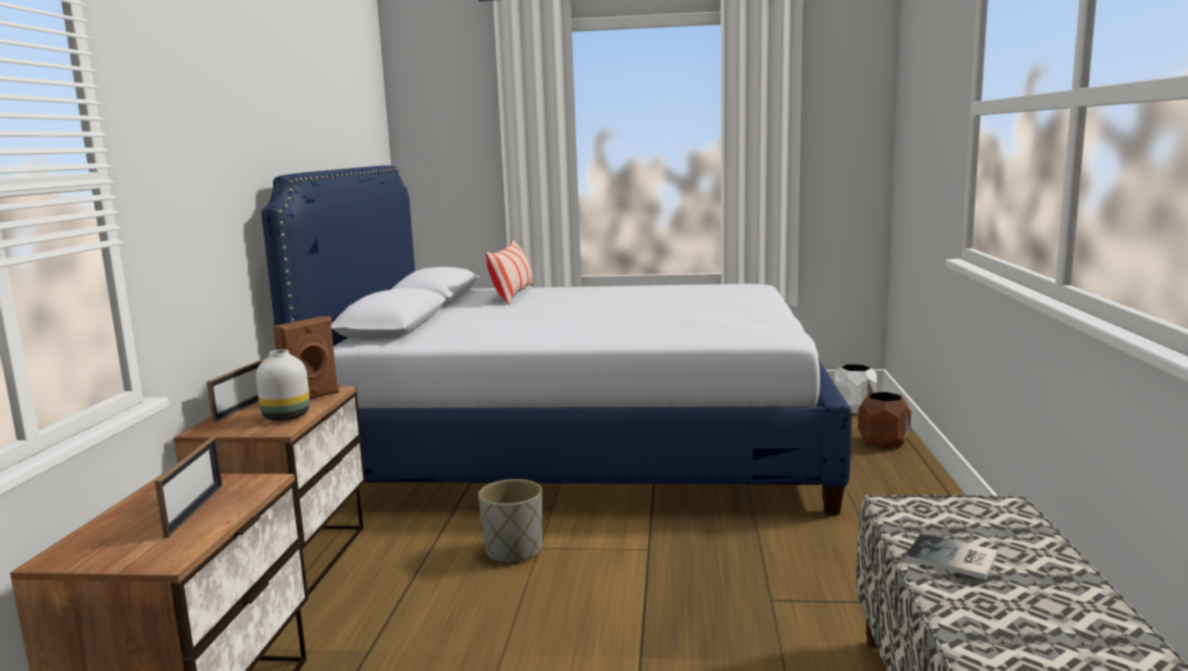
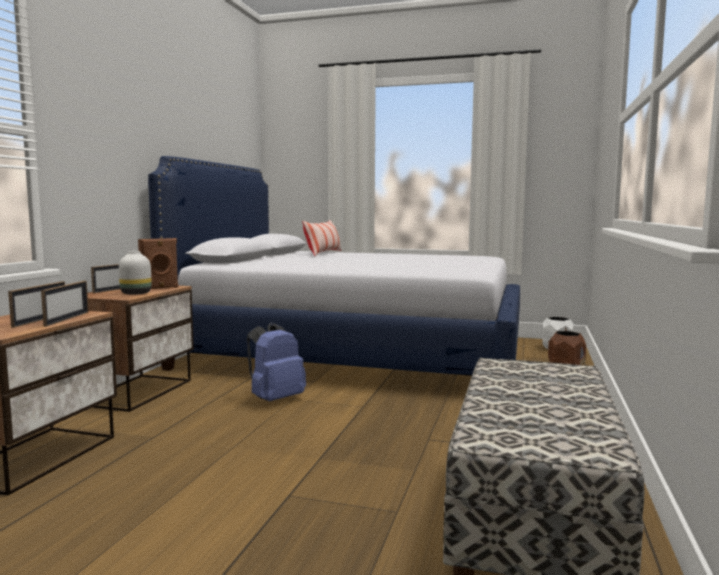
camera: 10 degrees right, 5 degrees down
(237, 502) = (67, 319): none -> picture frame
(514, 551) = (275, 399): grey planter -> blue backpack
(953, 559) = (511, 387): book -> none

